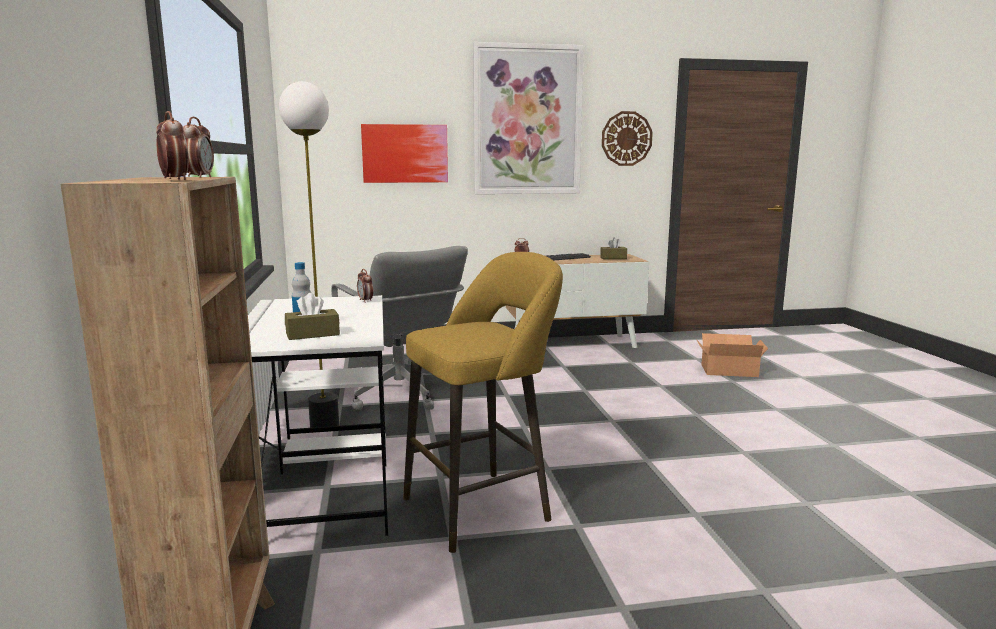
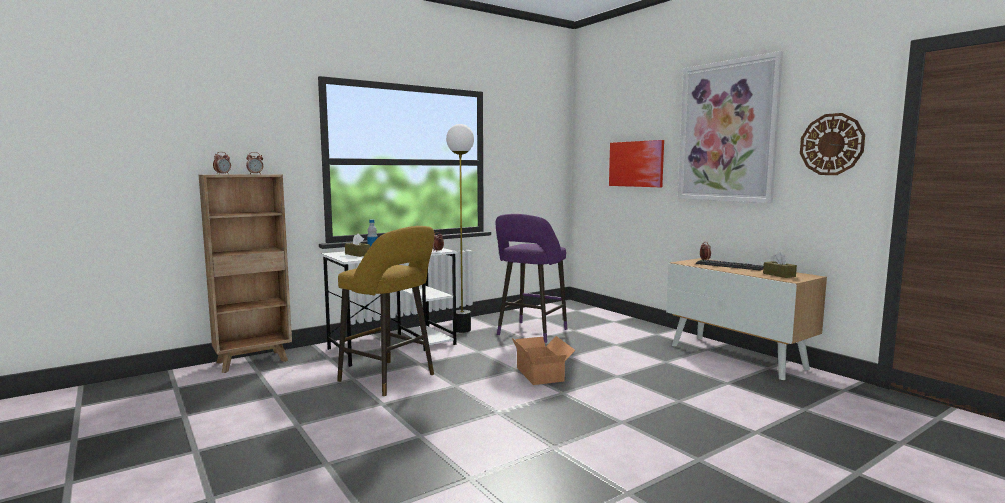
camera: 65 degrees right, 5 degrees down
(400, 394) = (530, 333): grey office chair -> purple stool
(727, 370) = (793, 427): cardboard box -> cardboard box (541, 373)

